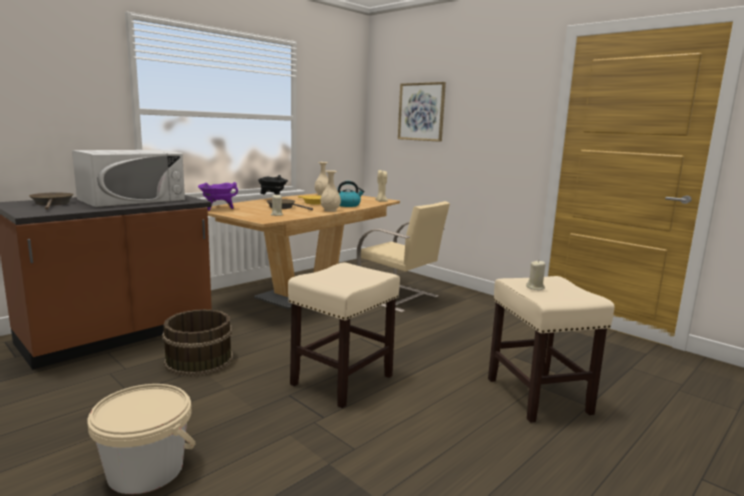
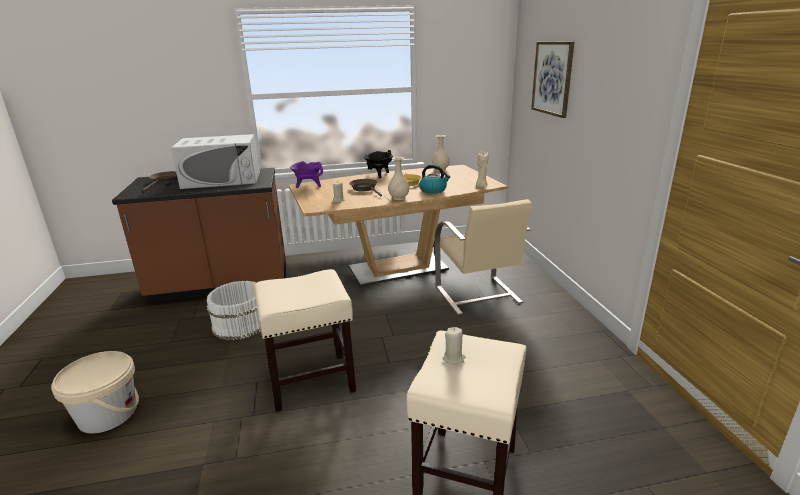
camera: 35 degrees right, 10 degrees up
(198, 360) = (240, 324): brown bucket -> white bucket

